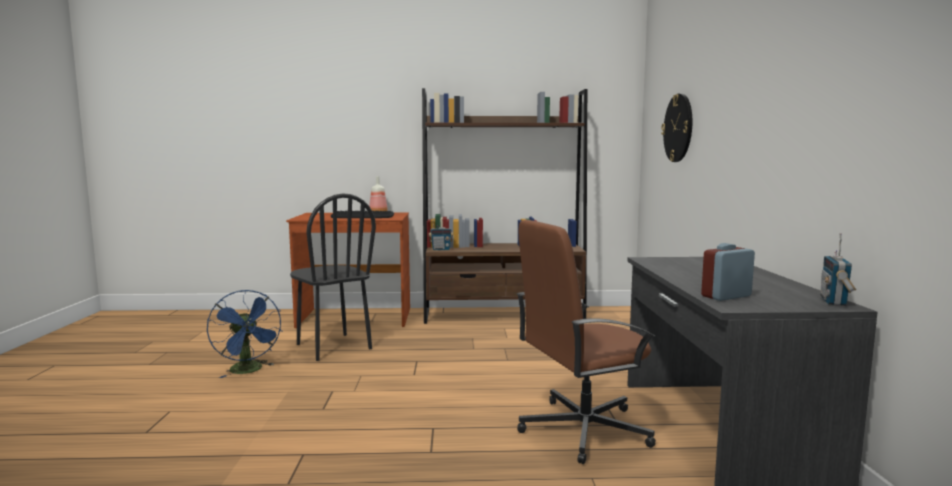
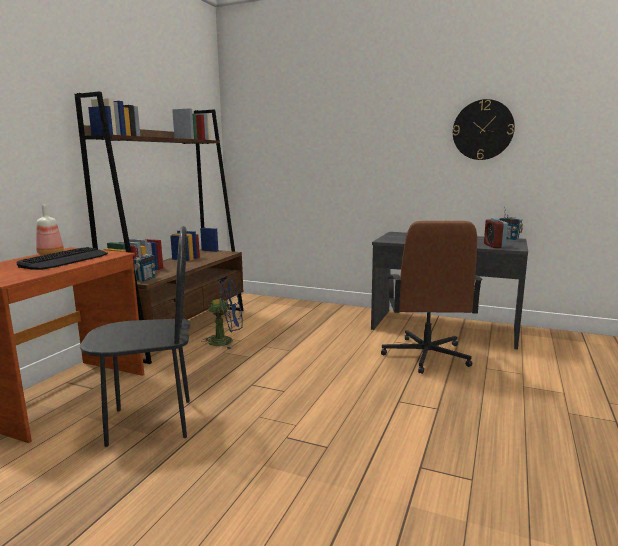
camera: 65 degrees left, 5 degrees up
(249, 371) = (162, 492): blue fan -> blue fan (226, 341)
(678, 128) = (297, 148): wall clock -> wall clock (483, 130)

